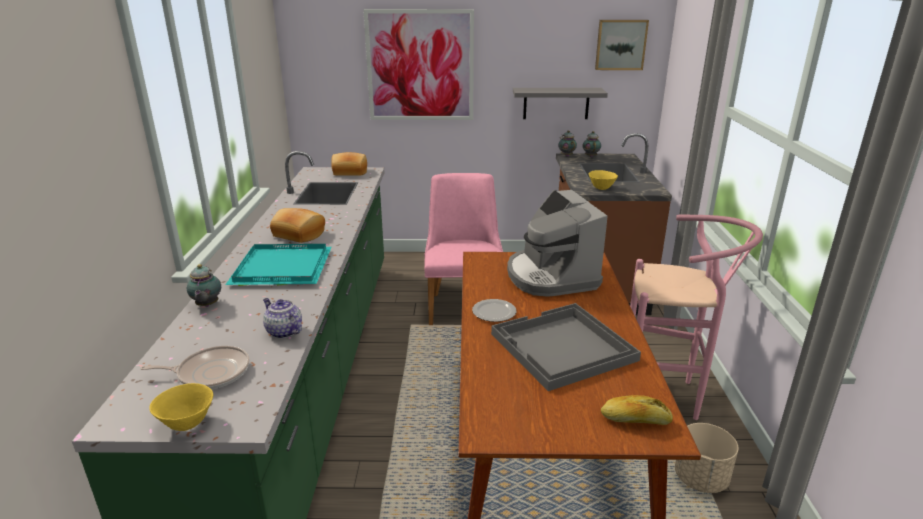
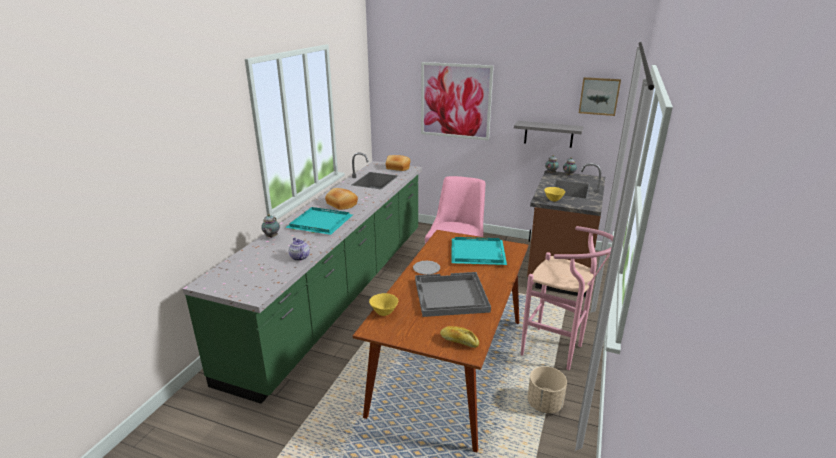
camera: 20 degrees right, 0 degrees up
(188, 423) = (231, 291): yellow bowl -> yellow bowl (384, 313)
(210, 373) = (253, 271): frying pan -> none
(550, 276) = (478, 253): coffee machine -> turquoise tray

